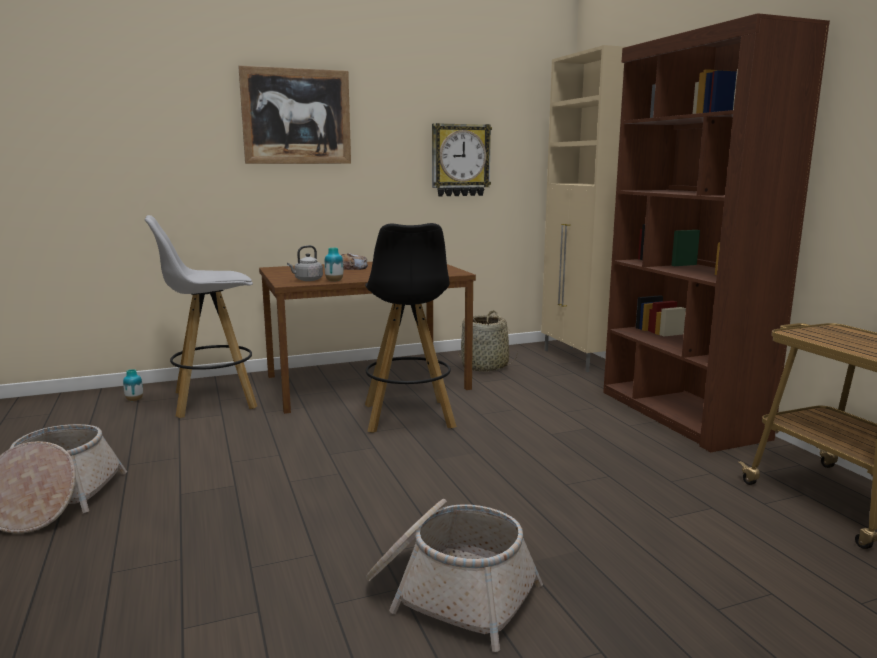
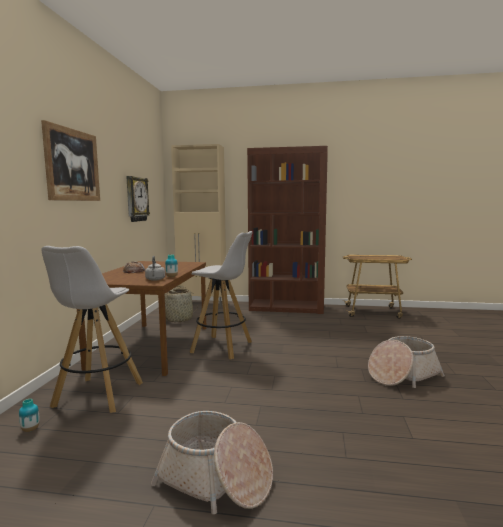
camera: 60 degrees left, 5 degrees down
(409, 417) = (223, 347): black stool -> white stool

